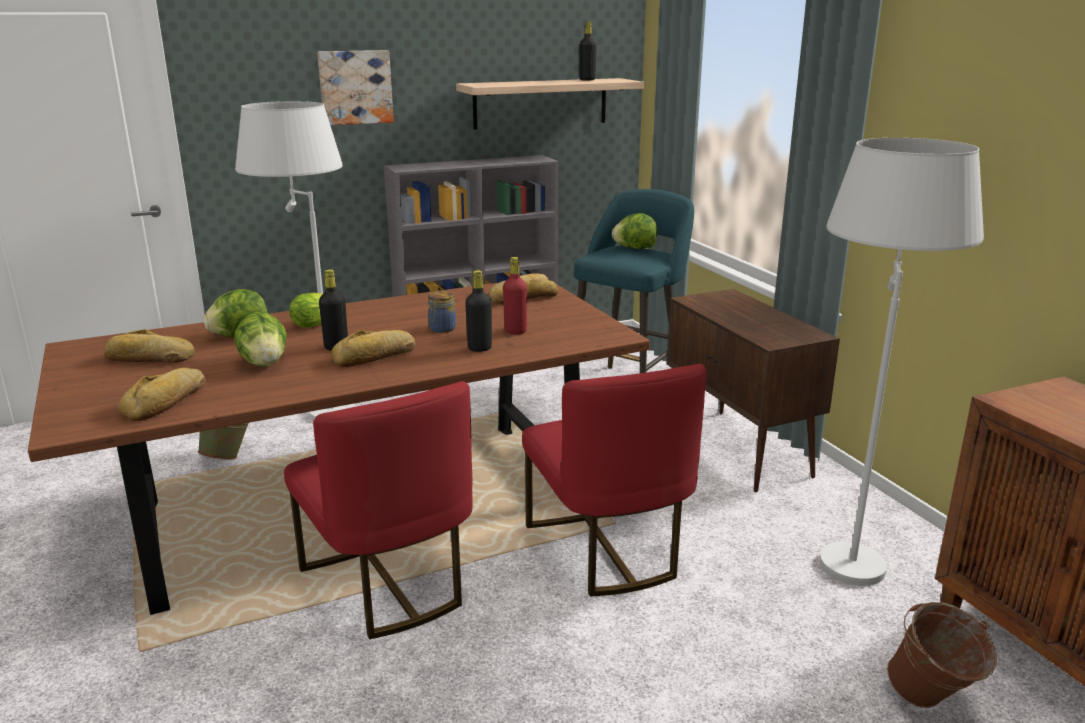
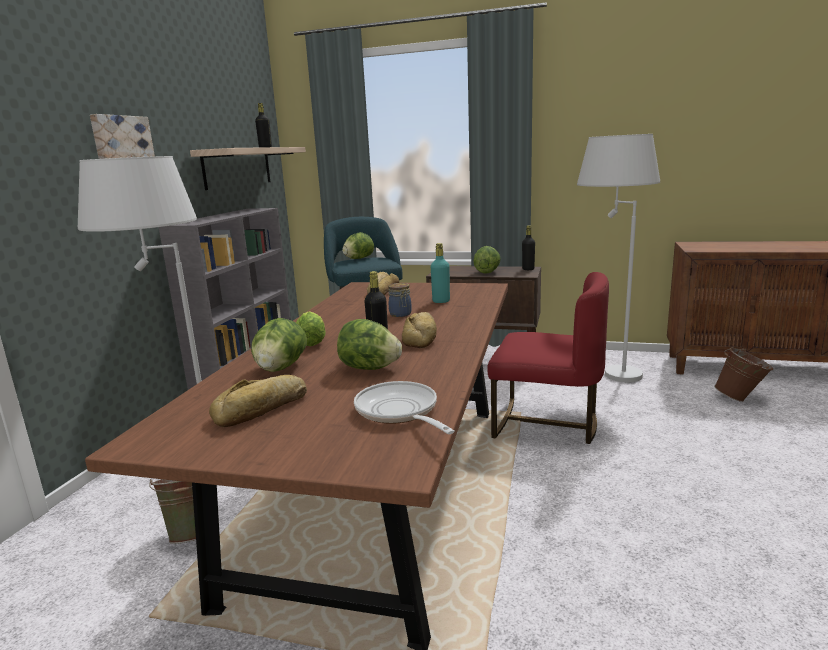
camera: 50 degrees left, 5 degrees down
(168, 401) = (399, 412): bread -> frying pan
(388, 584) = (506, 508): red chair -> none
(479, 348) = (456, 312): black bottle -> black bottle (528, 269)
(515, 331) = (441, 301): red bottle -> turquoise bottle
(743, 319) = (487, 272): none -> lettuce

